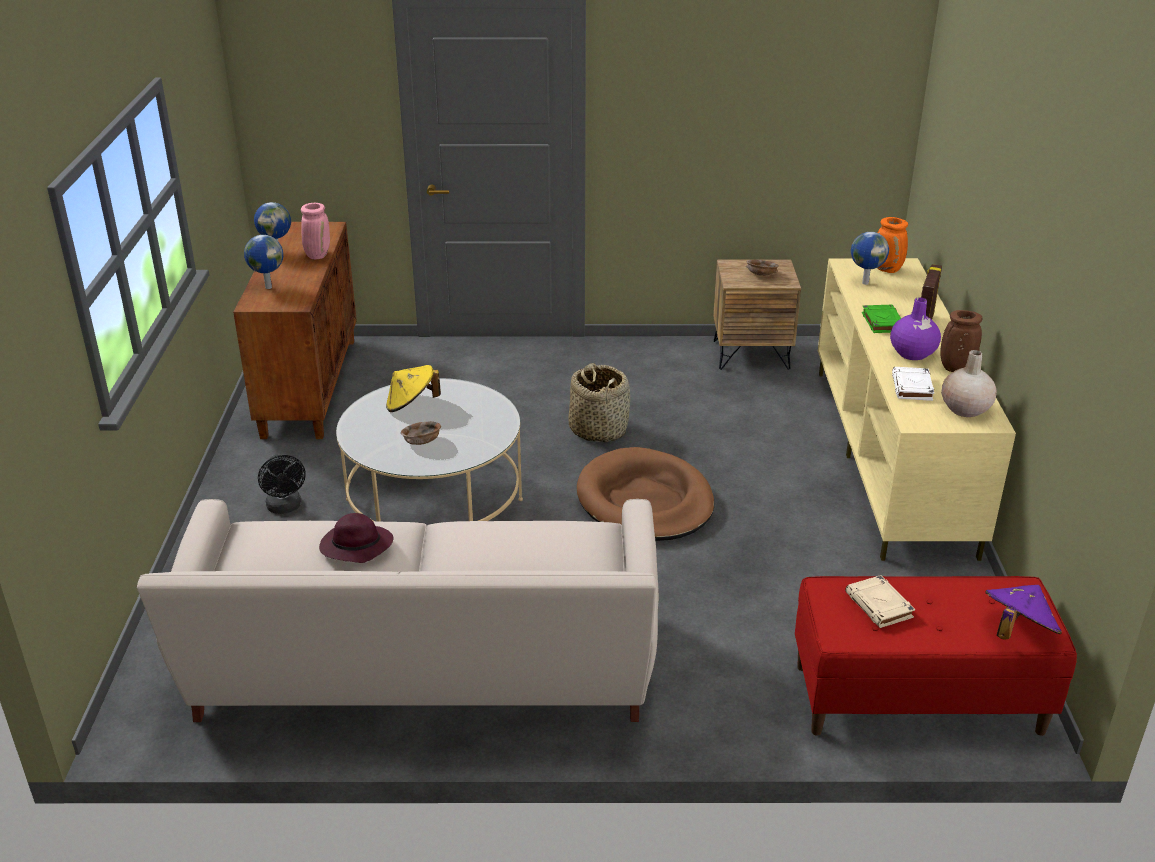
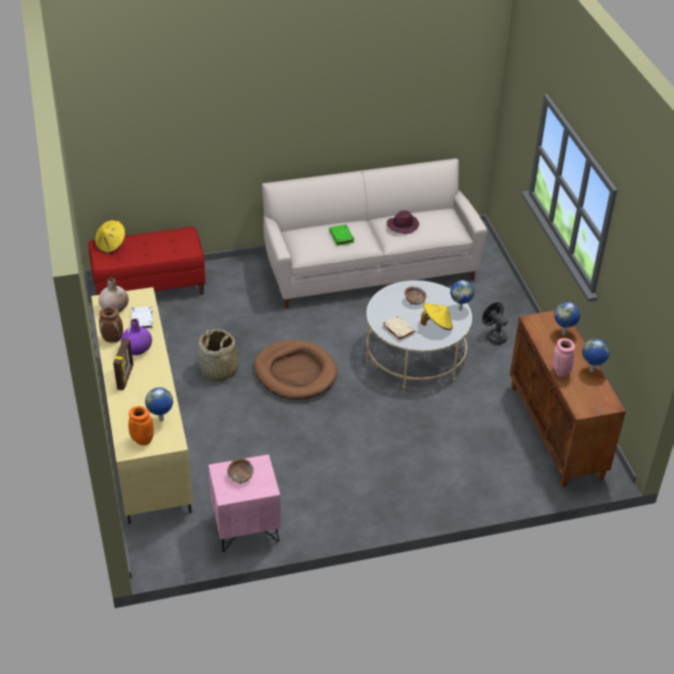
camera: 165 degrees right, 10 degrees up
(355, 421) = (460, 309): none -> globe
(598, 429) = (341, 425): basket -> basket (219, 370)
(751, 354) = (246, 528): brown nightstand -> pink nightstand
(879, 606) = (169, 247): beige book -> beige book (398, 330)
(882, 322) = (153, 377): green book -> green book (341, 237)
(1017, 631) = (111, 245): purple hat -> yellow hat

